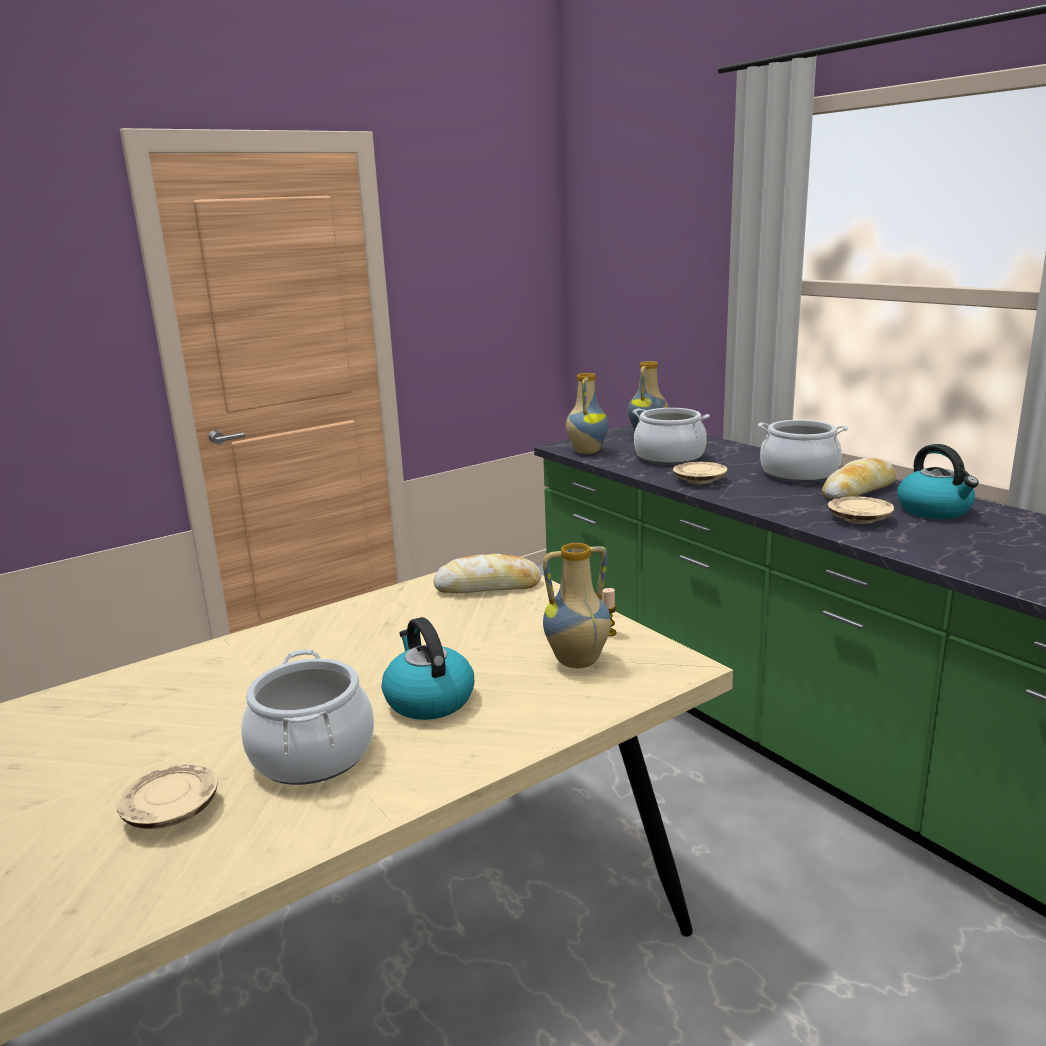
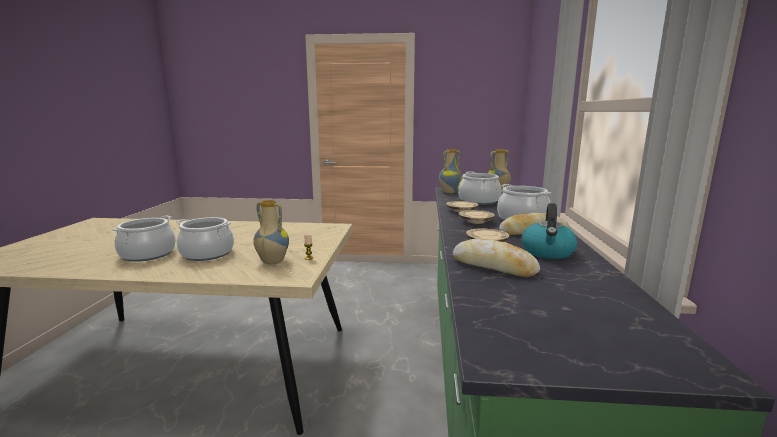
camera: 40 degrees right, 5 degrees down
(170, 811) = (94, 253): beige plate -> beige plate (475, 221)
(428, 699) = (207, 254): kettle -> cooking pot
(488, 586) = (317, 231): bread -> bread (494, 266)

